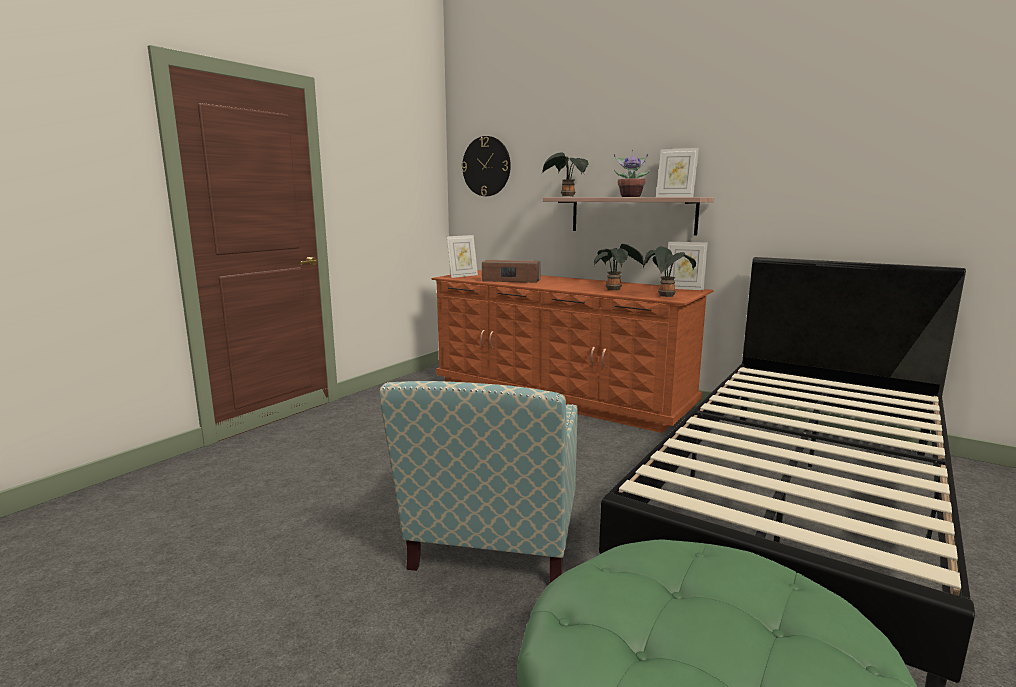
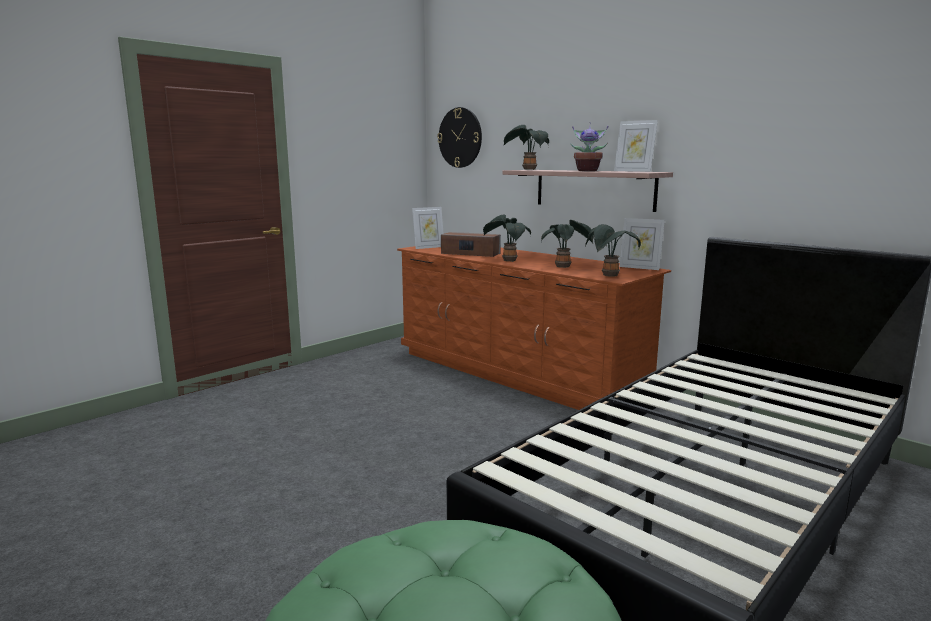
camera: 10 degrees right, 0 degrees up
(491, 551) = (369, 519): armchair -> none
(554, 286) = (507, 260): none -> potted plant

